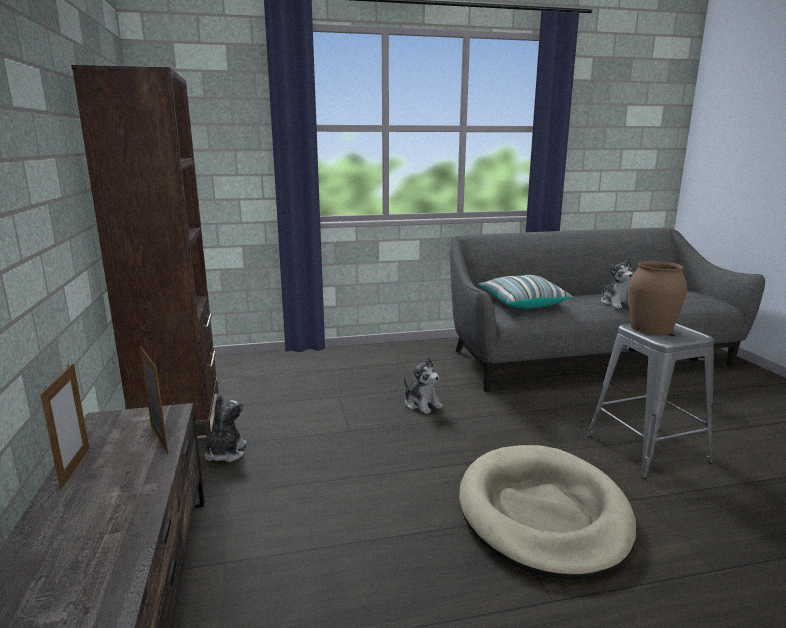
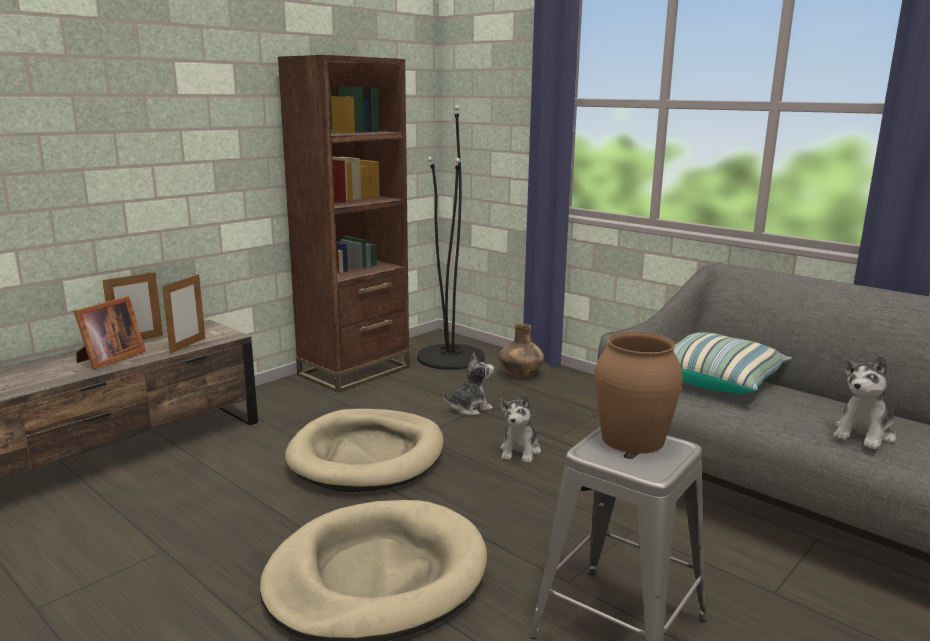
camera: 55 degrees right, 0 degrees up
(112, 497) = (109, 359): none -> picture frame
(225, 453) = (324, 404): plush toy -> plush toy (469, 408)
(231, 374) = (450, 357): none -> black floor lamp
(307, 364) = (520, 375): none -> brown vase
(354, 462) = (367, 455): none -> beige dog bed

